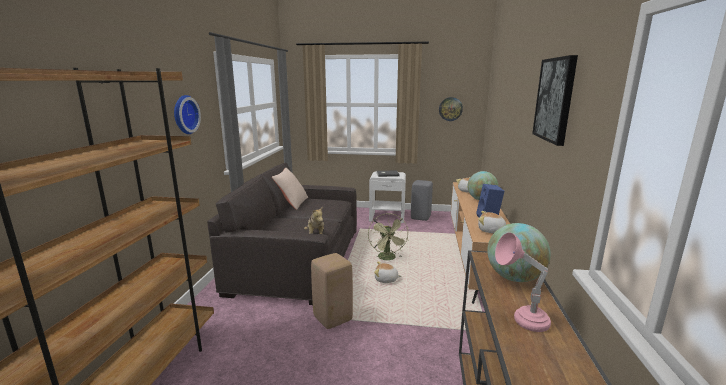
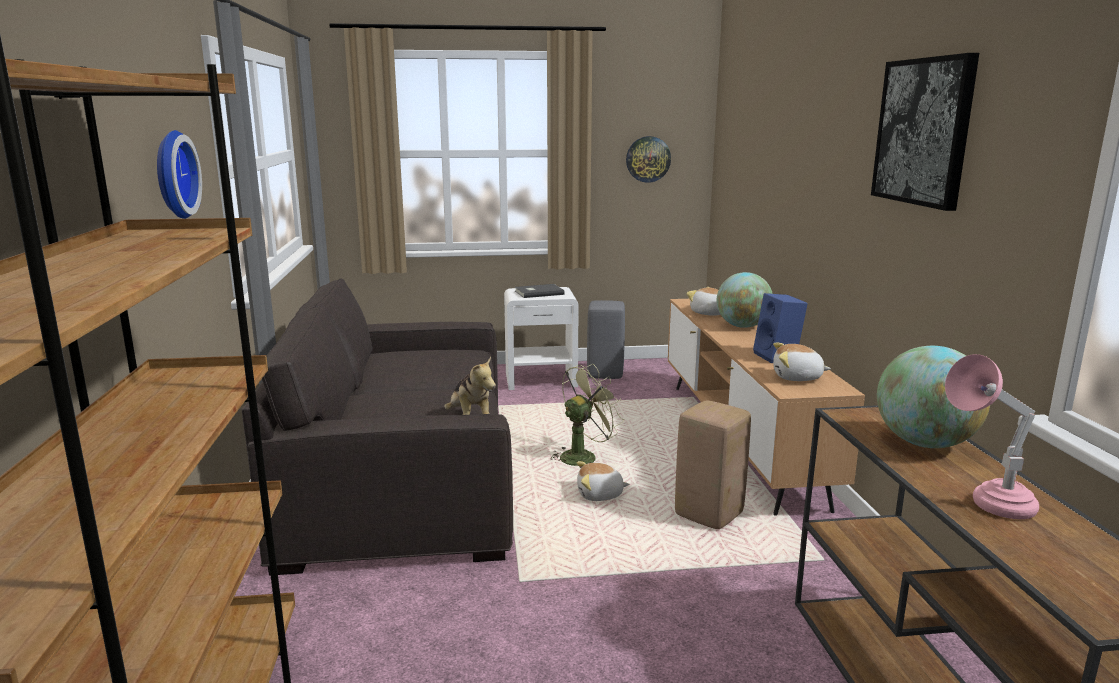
camera: 15 degrees left, 0 degrees up
(291, 203) = (372, 362): beige pillow -> none
(332, 319) = (535, 581): beige stool -> beige stool (709, 515)
(388, 258) = (583, 456): green fan -> green fan turned 105 degrees counterclockwise

